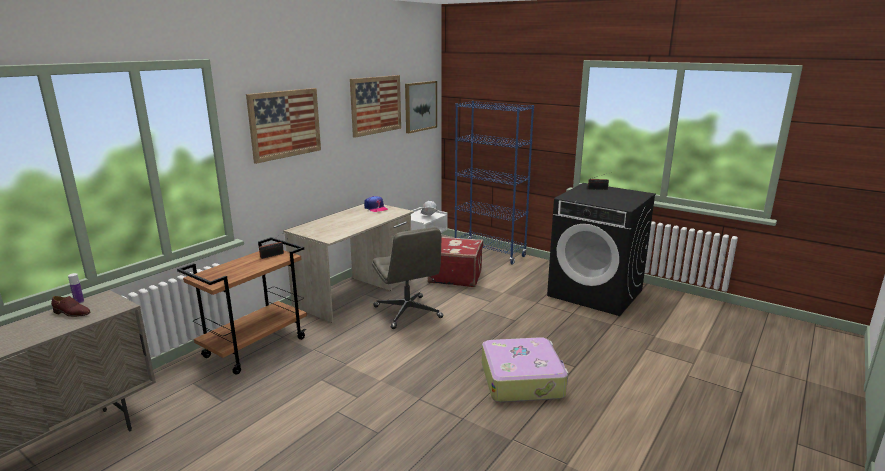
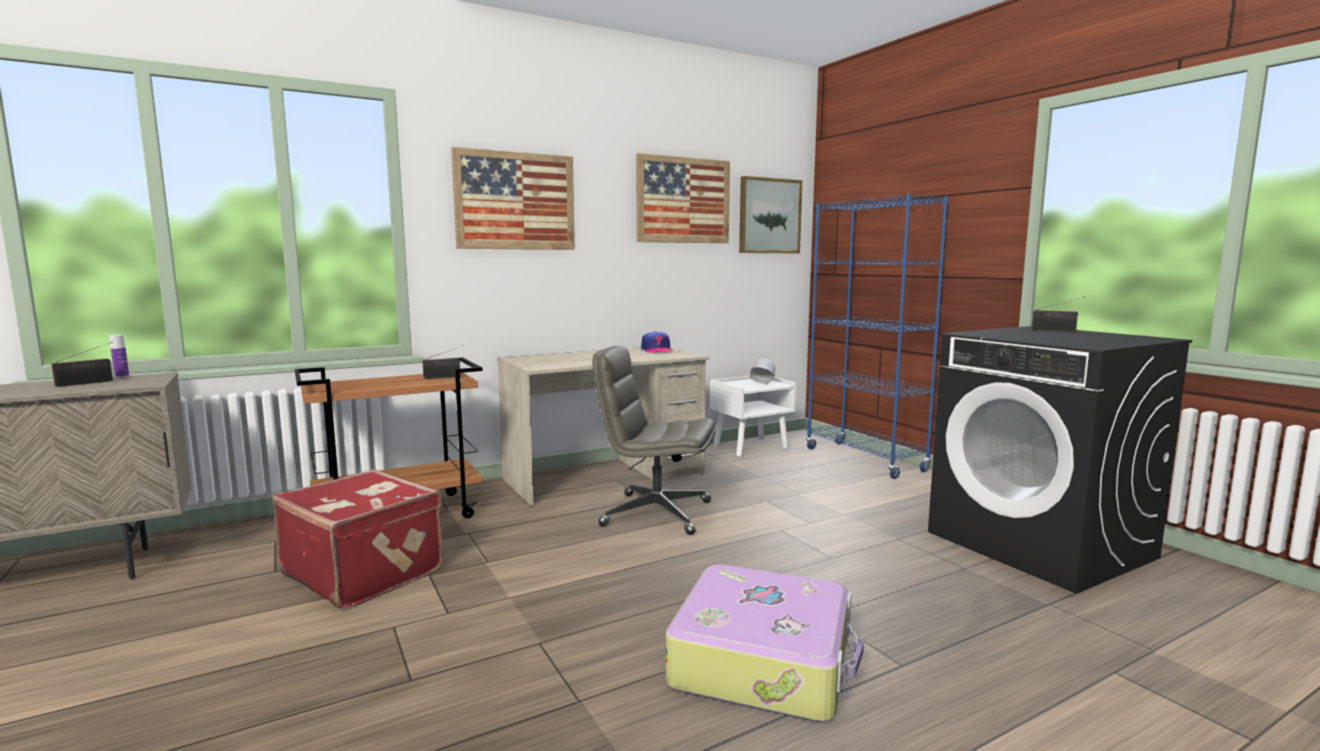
camera: 25 degrees right, 10 degrees down
(72, 313) = (88, 383): brown shoe -> radio
(408, 312) = (655, 513): grey office chair -> grey office chair turned 105 degrees clockwise
(455, 276) = (778, 480): red suitcase -> red suitcase (365, 572)

